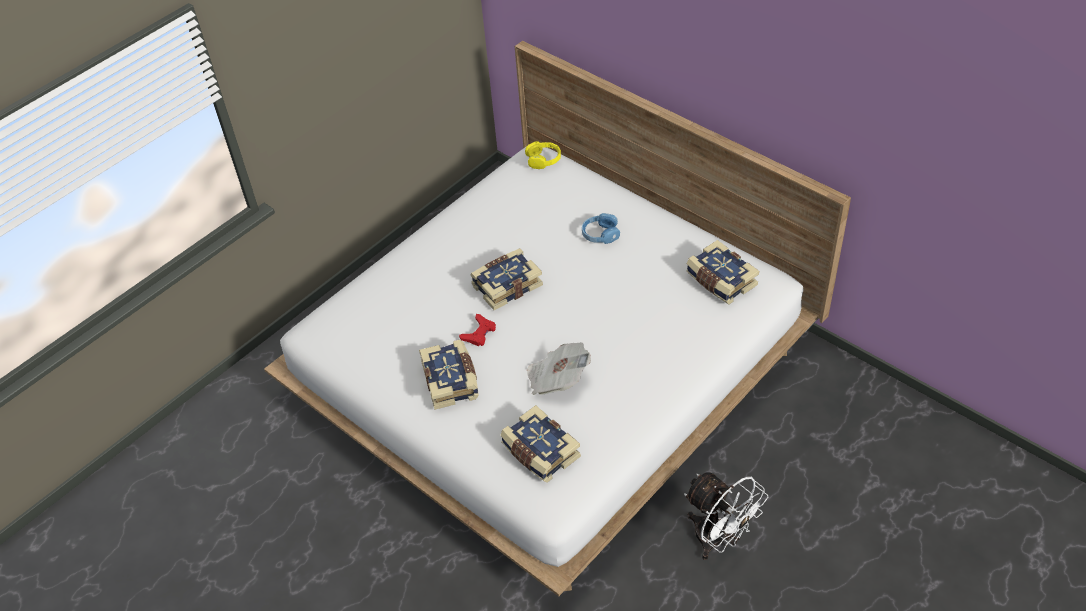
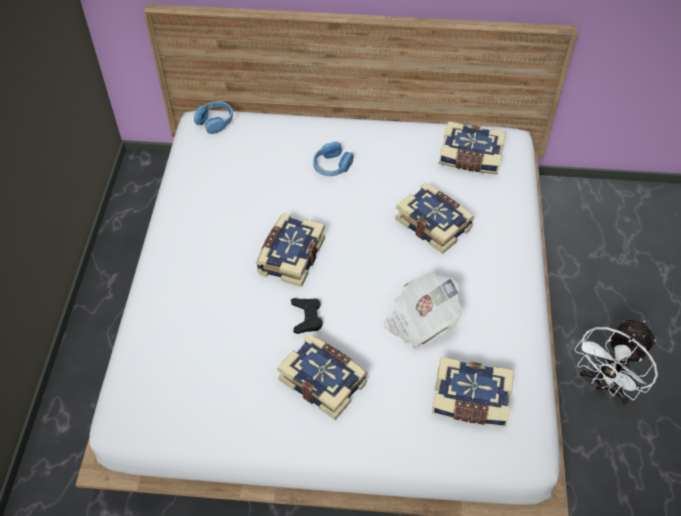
camera: 40 degrees left, 5 degrees up
(479, 333) = (307, 317): red game controller -> black game controller
(544, 160) = (215, 121): yellow headphones -> blue headphones
(637, 317) = (434, 224): none -> book
(718, 540) = (605, 385): white fan -> white fan turned 120 degrees clockwise

